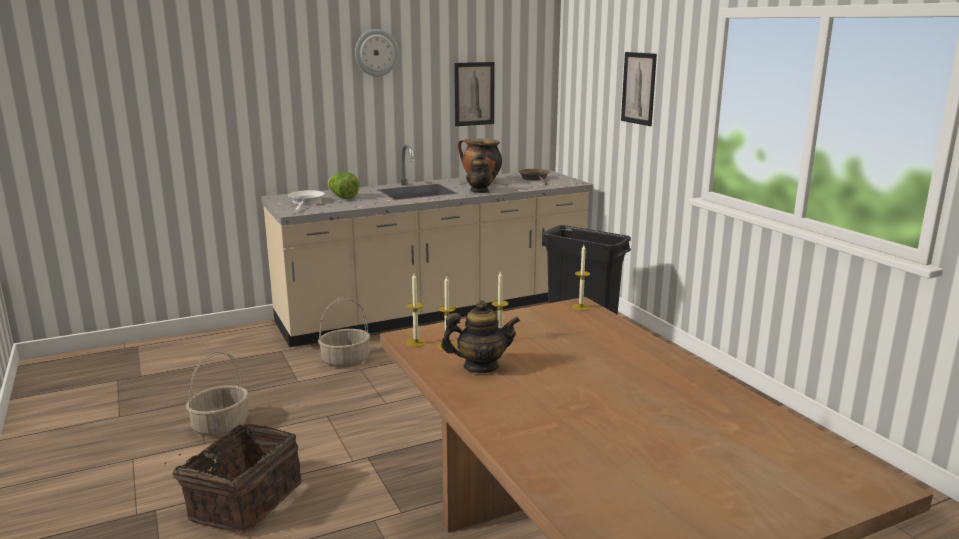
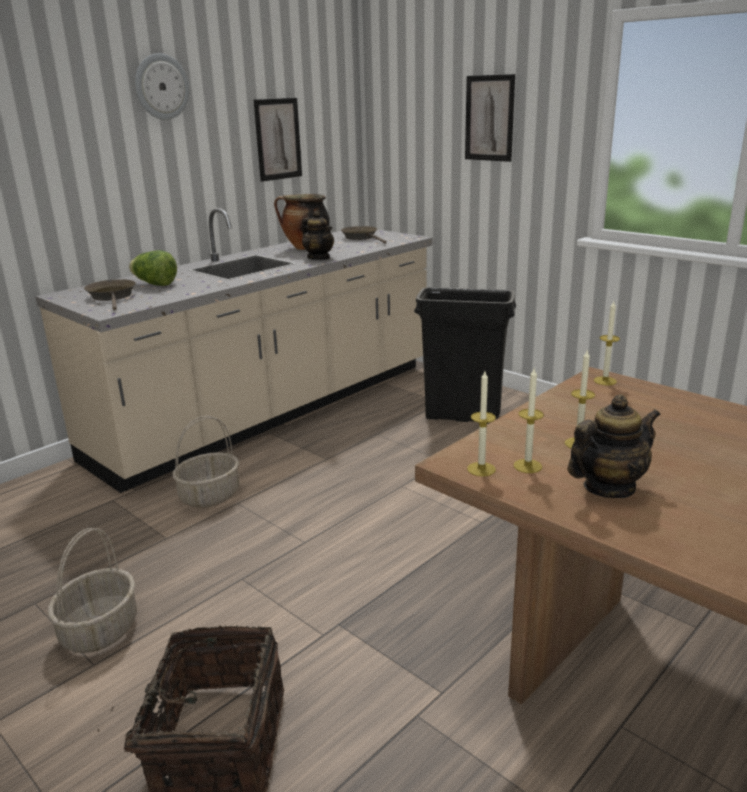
camera: 20 degrees left, 5 degrees up
(306, 202) = (112, 297): white frying pan -> brown frying pan

